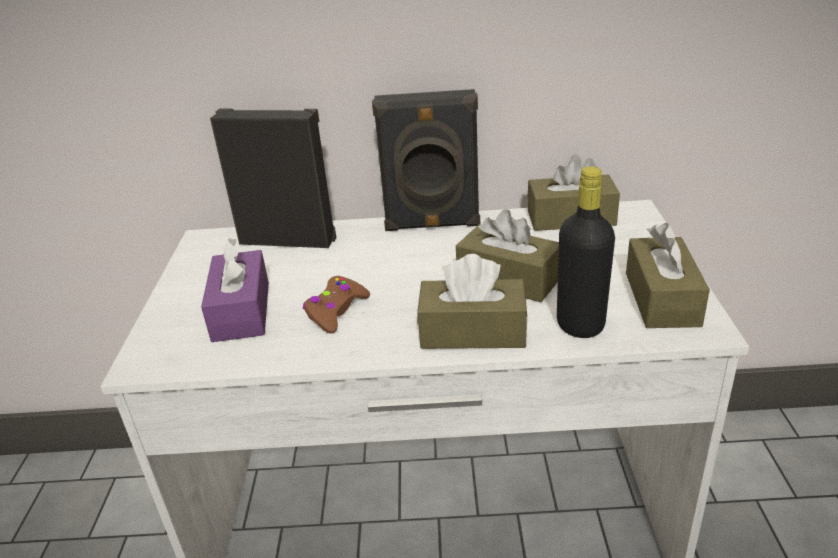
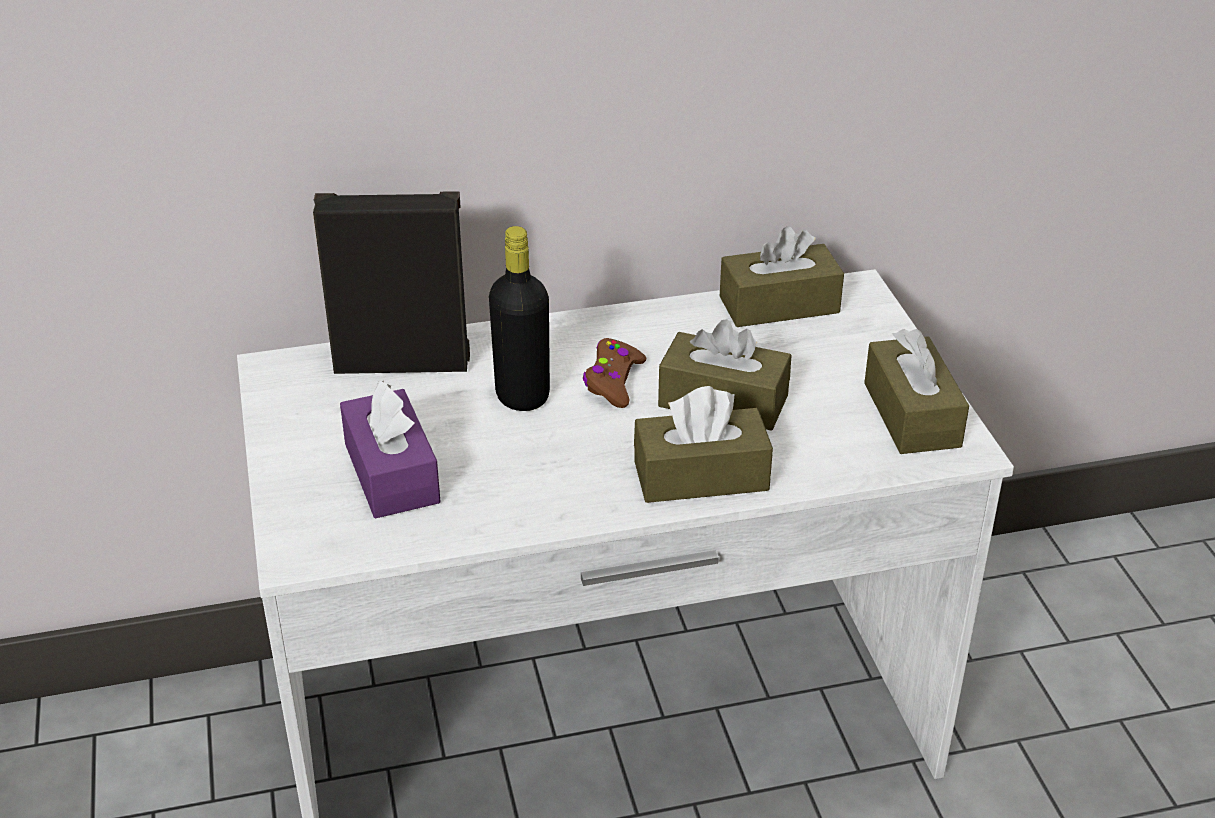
camera: 15 degrees left, 5 degrees up
(336, 311) = (519, 463): brown game controller -> brown game controller (613, 381)
(432, 225) = (597, 326): black speaker -> none
(580, 325) = (825, 456): black bottle -> black bottle (522, 396)

